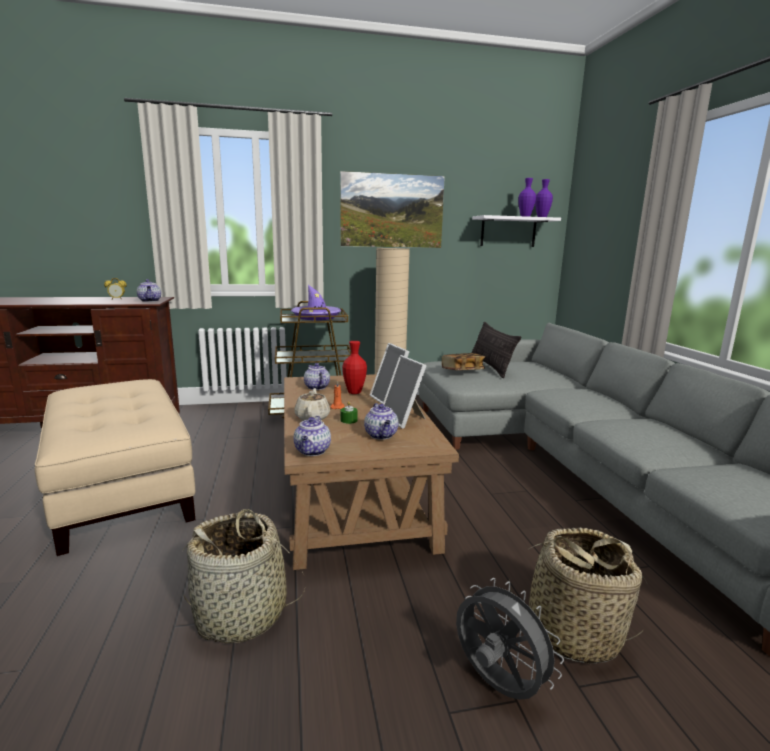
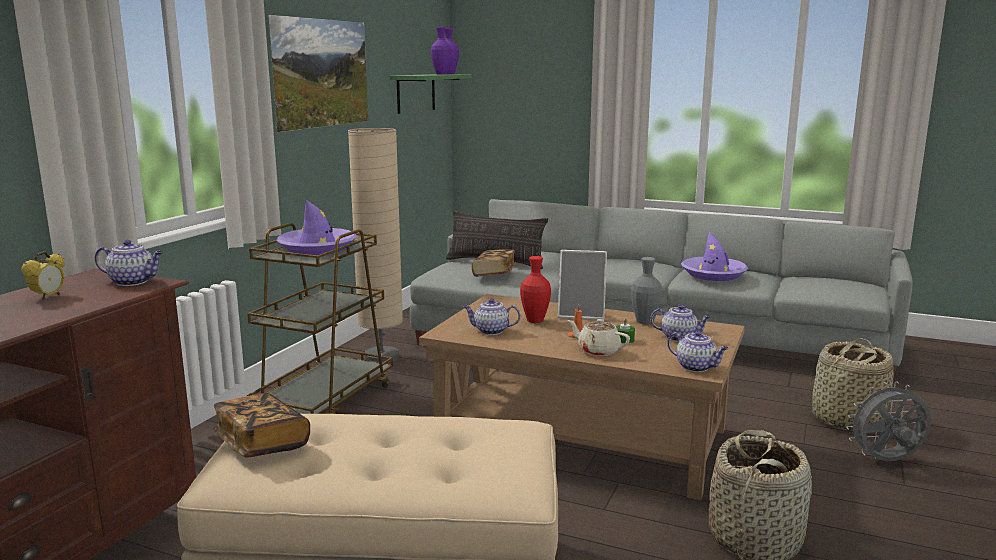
camera: 55 degrees left, 0 degrees up
(107, 386) = (262, 443): none -> book
(404, 419) = (645, 322): picture frame -> grey vase
(508, 232) = (416, 93): white shelf -> green shelf
(632, 427) = (713, 274): none -> purple hat

